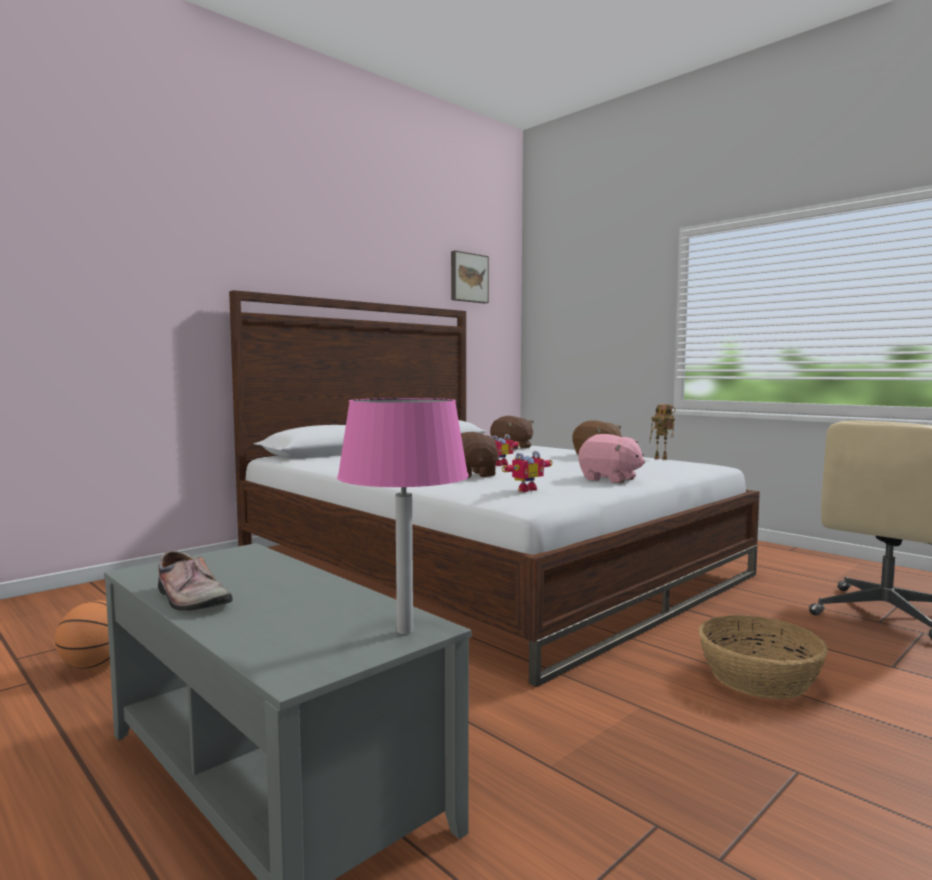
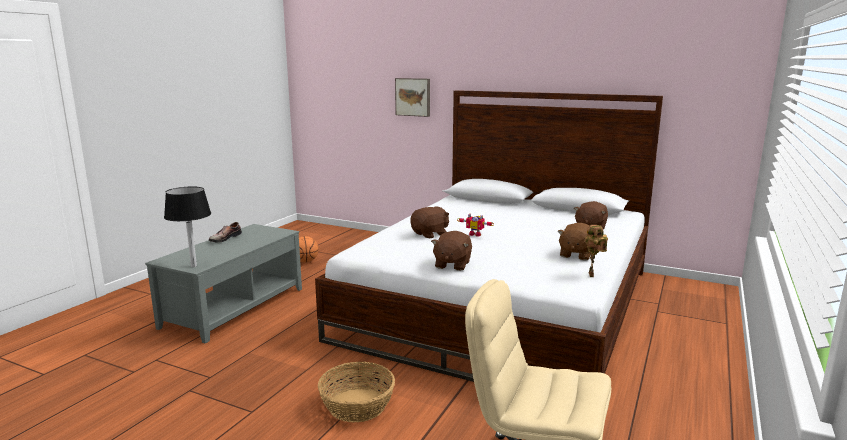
camera: 70 degrees right, 10 degrees up
(404, 631) = (194, 266): pink table lamp -> black table lamp
(468, 278) = (683, 61): picture -> picture (413, 97)
(524, 489) = (383, 248): toy robot -> none
(610, 479) = (452, 264): pink plush toy -> brown plush toy

